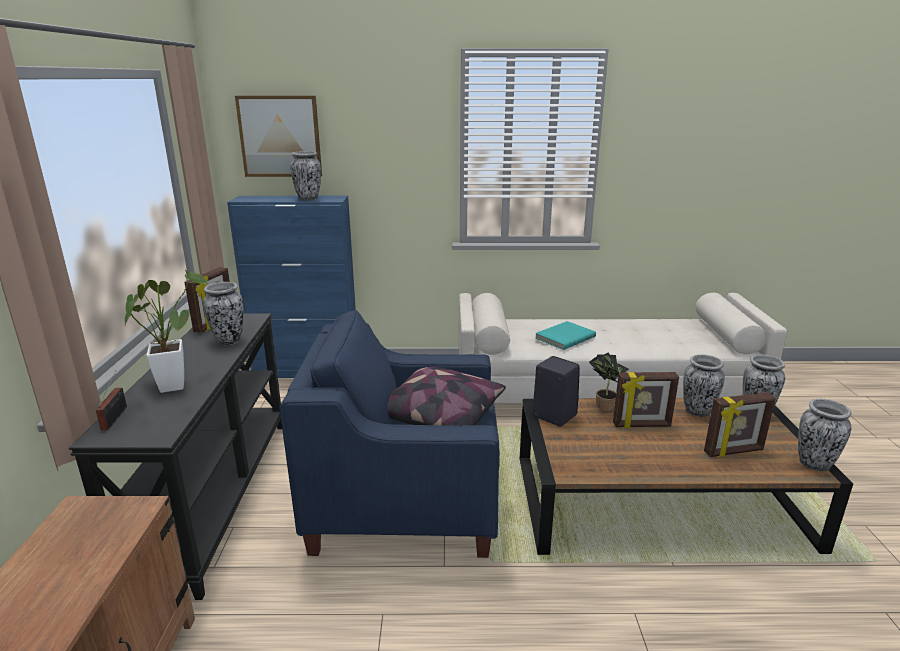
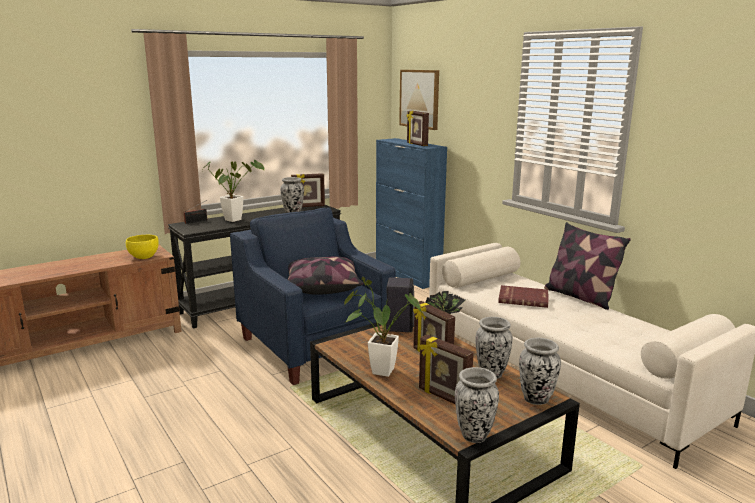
camera: 55 degrees right, 5 degrees down
(116, 530) = (144, 257): none -> yellow bowl
(308, 199) = (416, 144): vase -> picture frame
(564, 337) = (523, 298): turquoise book -> red book
(582, 318) = (580, 296): none -> pillow
(655, 466) = (377, 370): none -> potted plant

